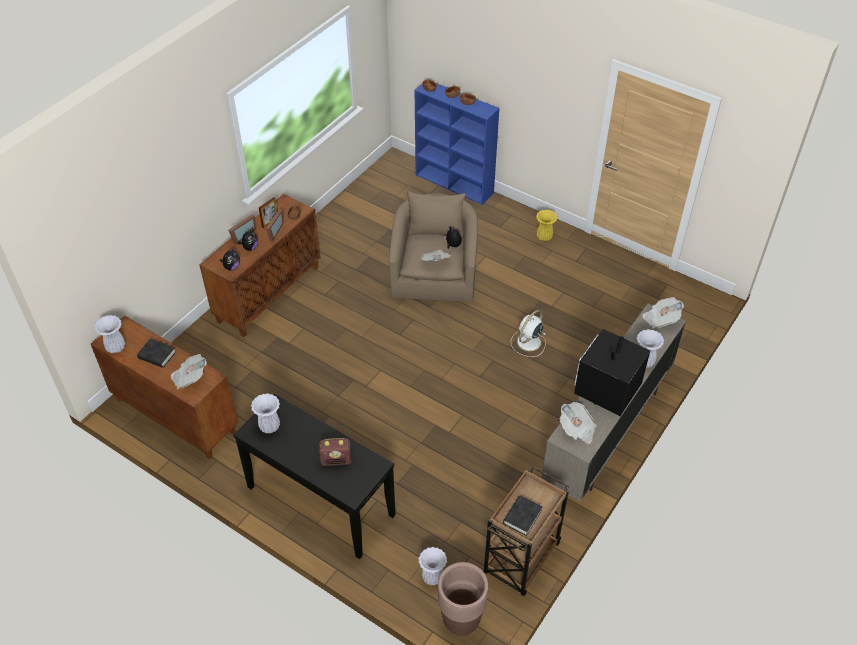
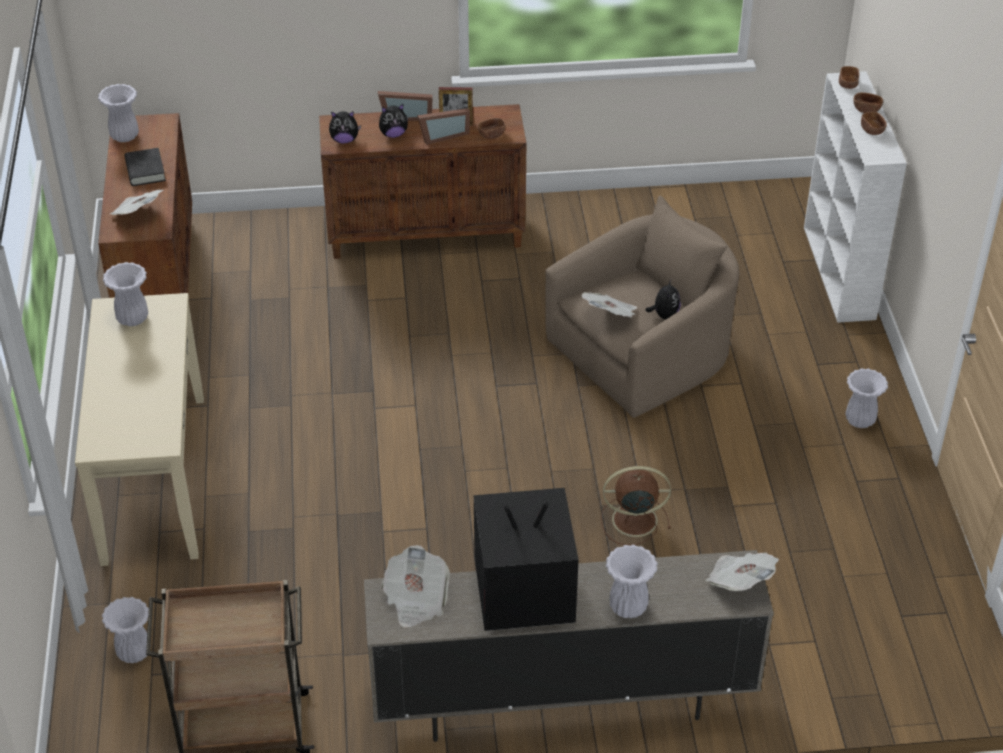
camera: 50 degrees right, 5 degrees down
(320, 501) = (153, 478): black console table -> beige console table
(336, 460) = (136, 403): radio -> none
(455, 184) = (839, 273): blue bookcase -> white bookcase
(461, 620) = (93, 720): brown planter -> none
(522, 517) = (205, 625): black book -> none
(528, 342) = (632, 520): white fan -> brown fan
(544, 237) = (859, 421): yellow vase -> white vase

